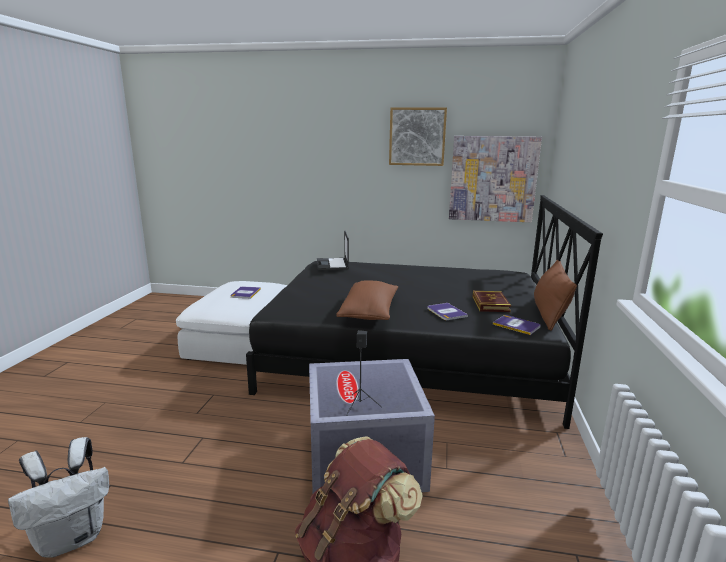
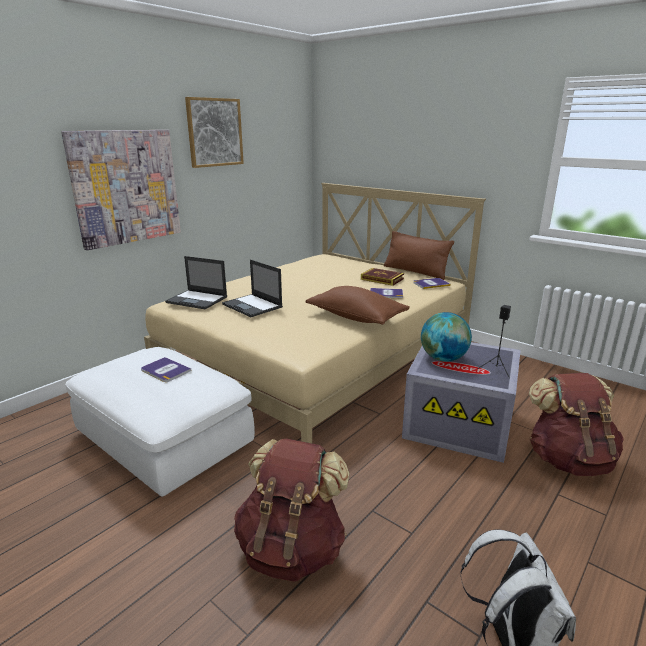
camera: 60 degrees left, 5 degrees up
(152, 415) = (292, 548): none -> brown backpack
(342, 278) = (253, 306): none -> laptop
(358, 374) = (443, 358): none -> globe
(410, 355) = (317, 356): black bed -> beige bed
(493, 179) = (278, 173): picture -> picture (126, 187)

